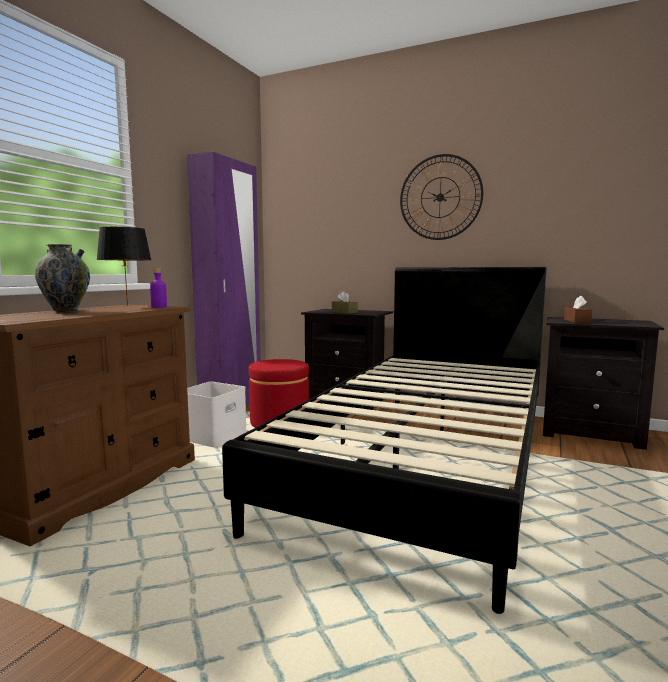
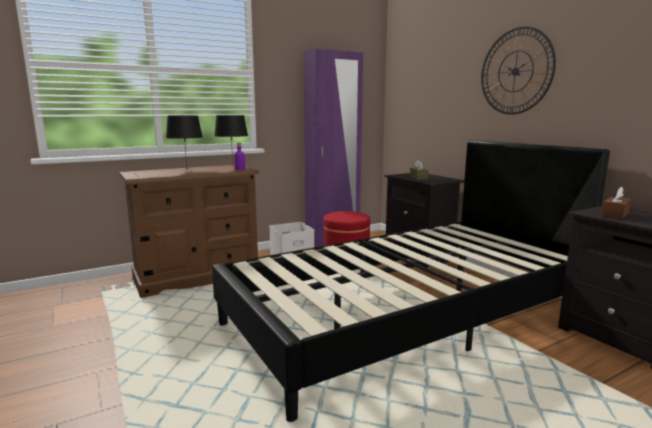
camera: 35 degrees right, 5 degrees up
(65, 311) = (186, 169): vase -> black table lamp

